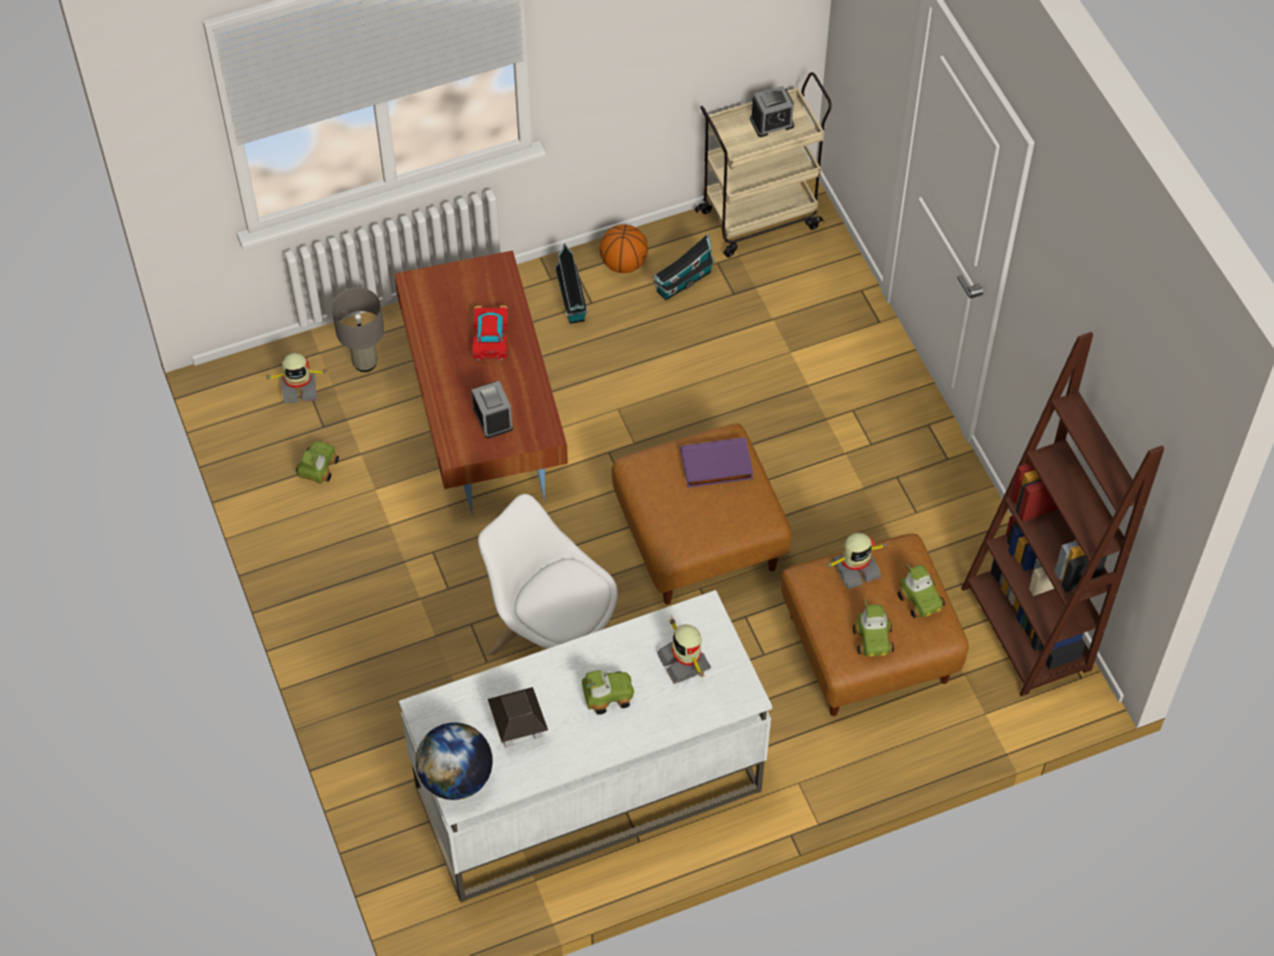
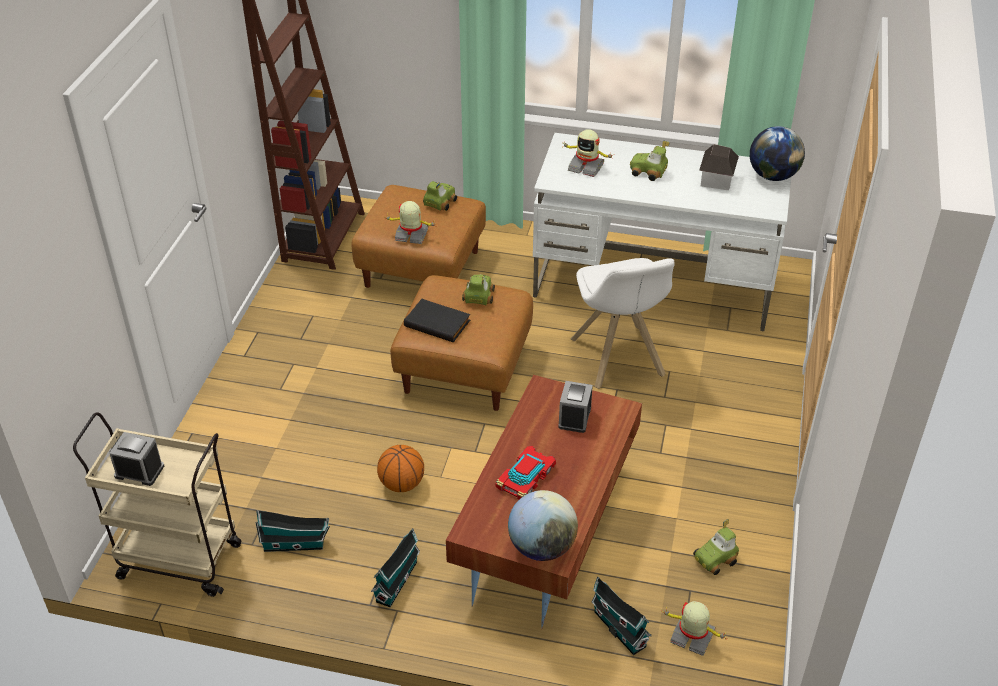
camera: 145 degrees left, 15 degrees down
(364, 363) = (618, 627): grey table lamp -> toy house
(432, 285) = (541, 547): none -> globe
(624, 264) = (325, 587): basketball -> basketball (402, 484)
(685, 661) = (586, 167): toy robot -> toy robot turned 105 degrees clockwise
(716, 466) = (438, 323): purple book -> black book
(921, 599) = (391, 206): toy car -> toy car (478, 296)

